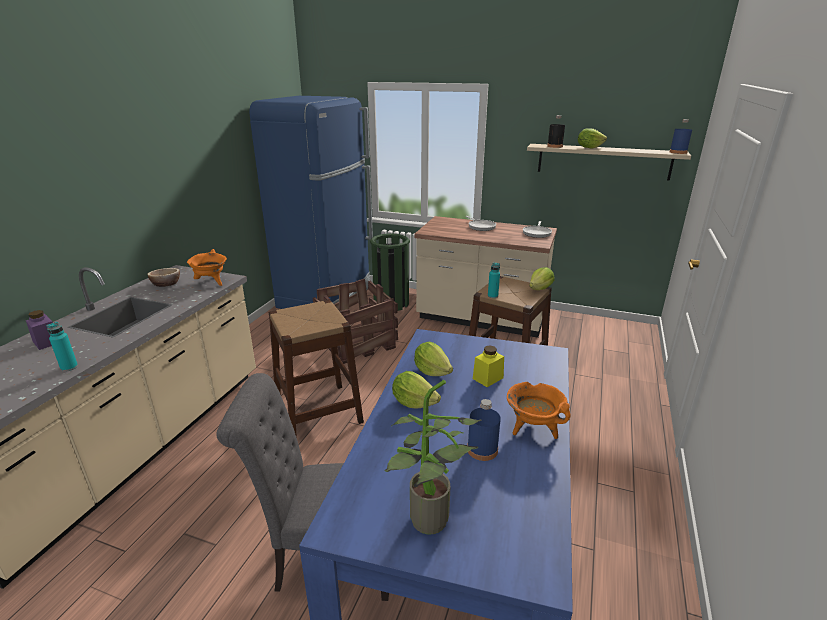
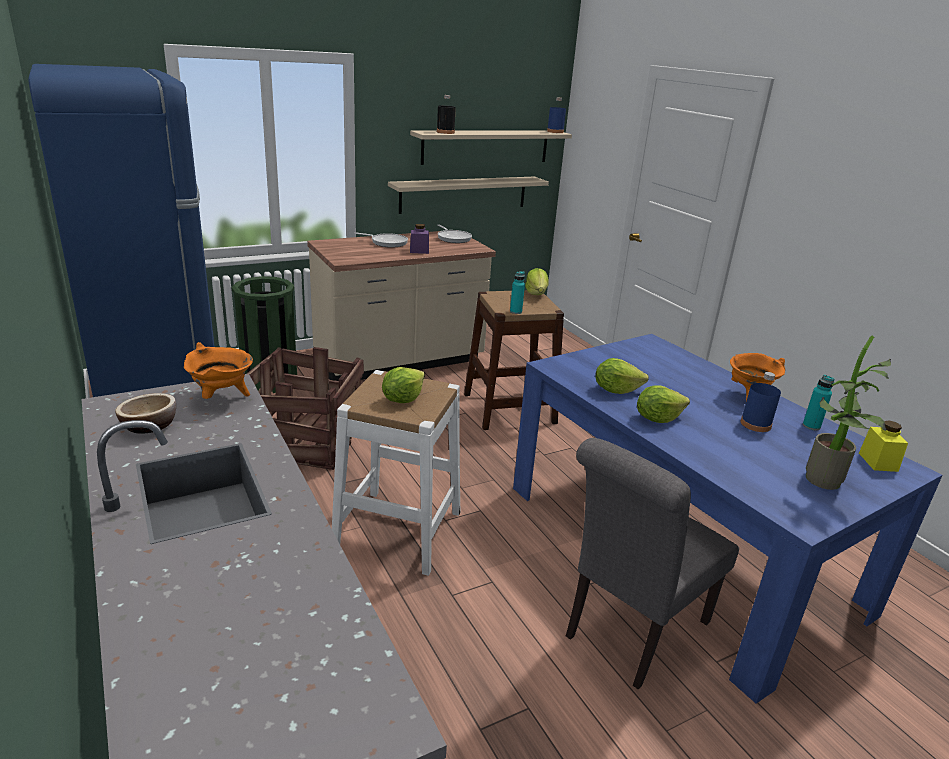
camera: 50 degrees left, 0 degrees up
(46, 342) = (178, 575): purple jar -> purple jar (419, 251)
(69, 367) = (319, 572): turquoise bottle -> turquoise bottle (811, 426)
(318, 412) = (398, 530): brown stool -> white stool
(488, 378) = (657, 377): yellow jar -> yellow jar (878, 462)
(577, 200) = (464, 194): none -> beige shelf
(589, 148) = (478, 132): lettuce -> lettuce (402, 399)

